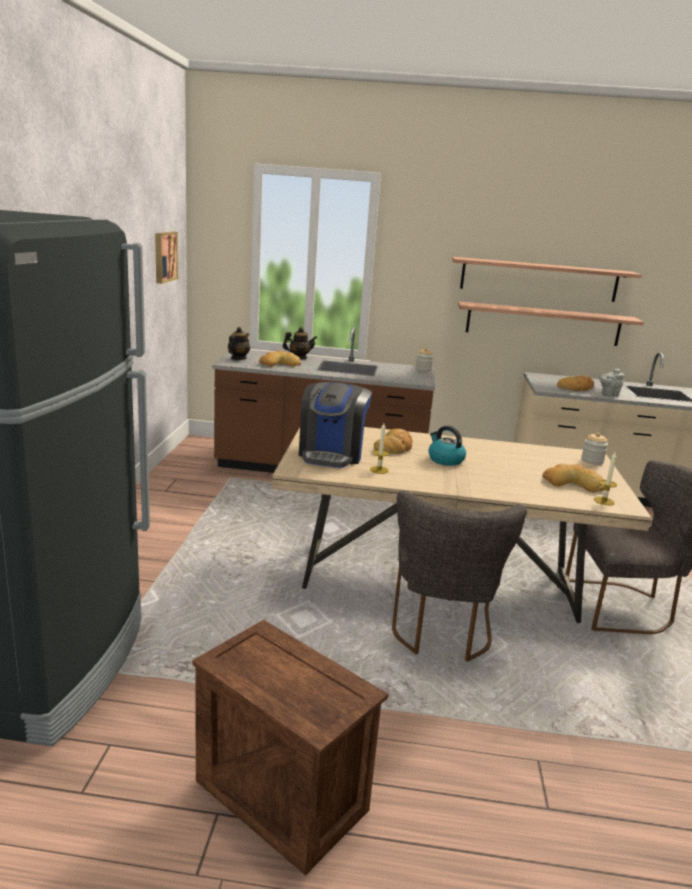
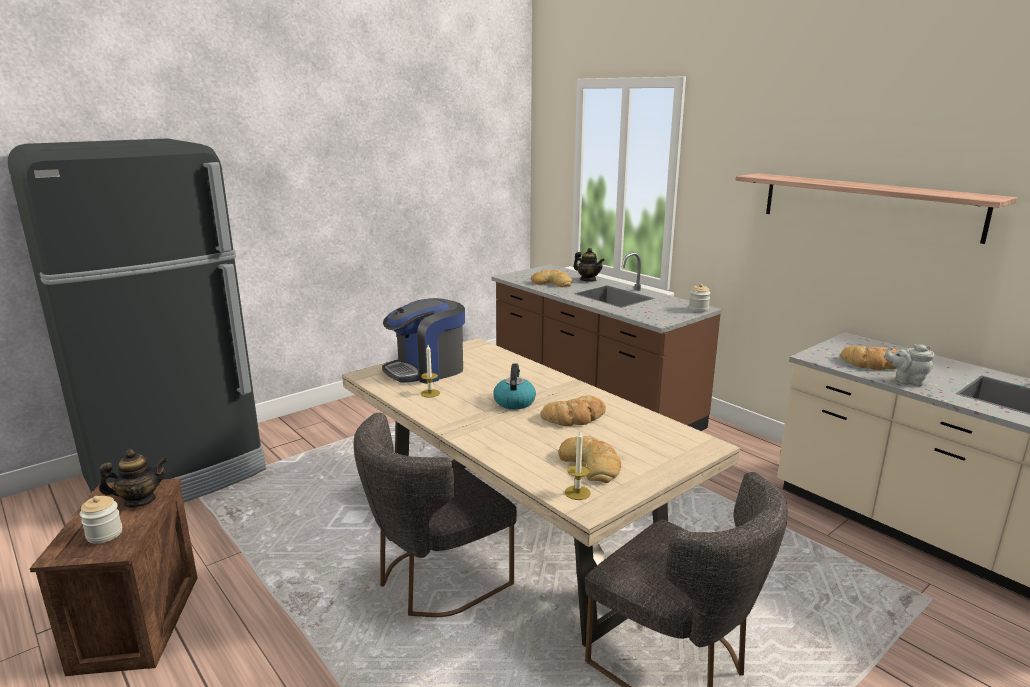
camera: 45 degrees right, 0 degrees up
(164, 256) = (481, 173): picture -> none
(238, 359) = (526, 274): teapot -> teapot (139, 501)
(394, 447) = (497, 378): bread -> bread (575, 417)
(543, 324) = (873, 268): shelf -> none
(592, 461) = (689, 451): jar -> jar (104, 534)

